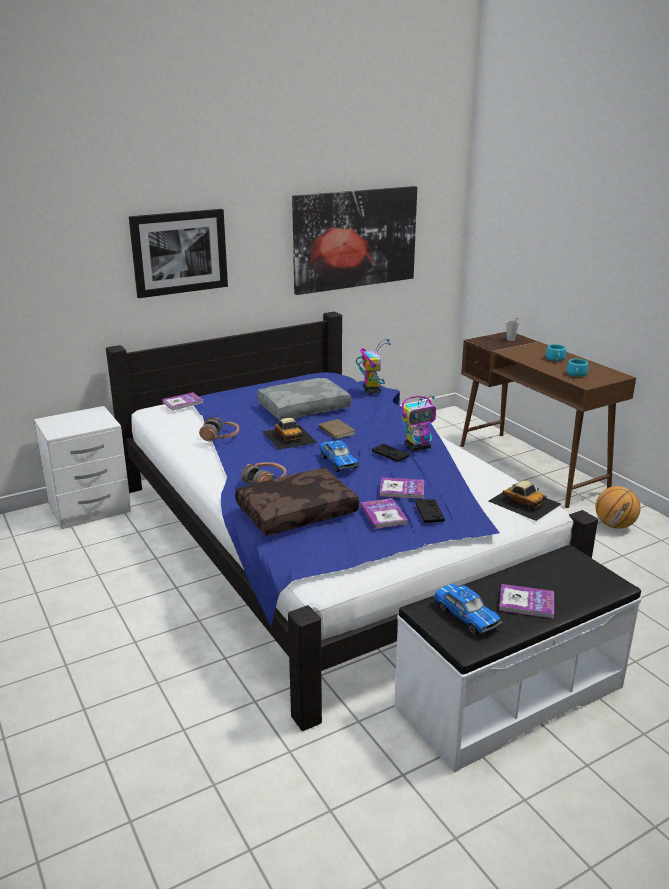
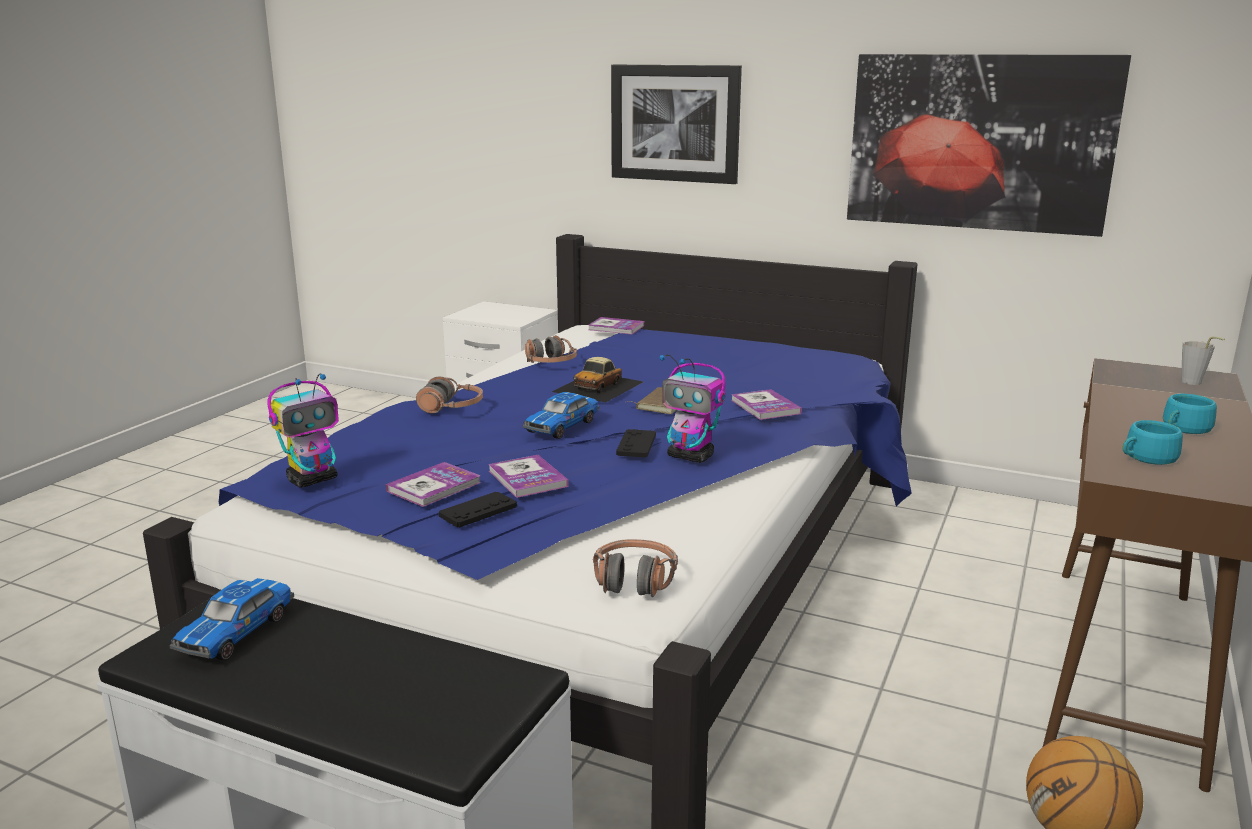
camera: 55 degrees right, 5 degrees down
(297, 512) = (395, 444): brown pillow -> none
(304, 408) = (707, 373): grey pillow -> none
(371, 391) = (838, 386): toy robot -> toy robot (313, 480)
(524, 502) = (634, 580): toy car -> headphones
(526, 602) = (313, 673): book -> book (765, 407)

